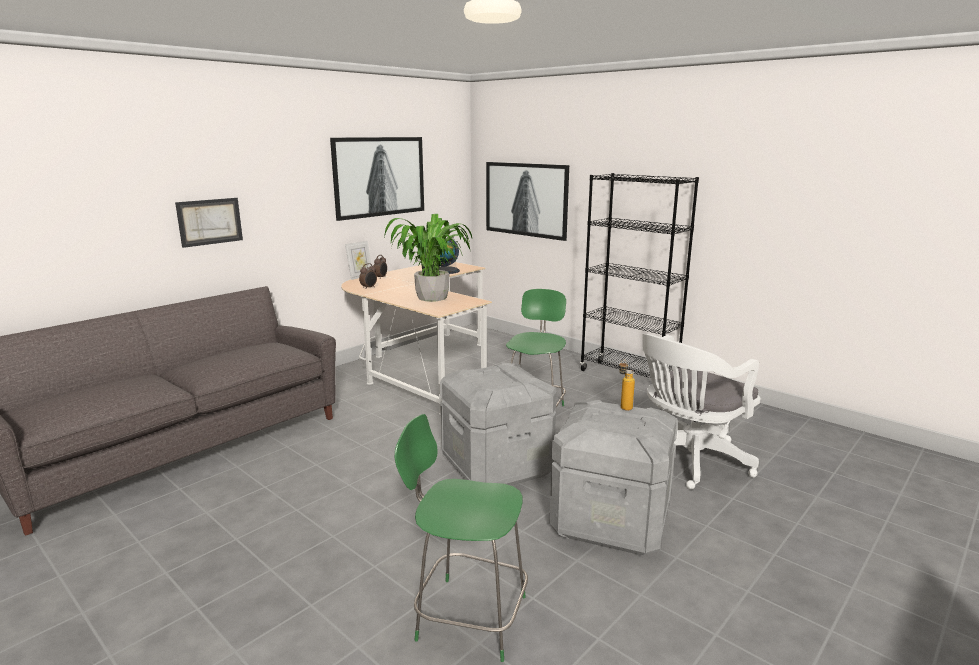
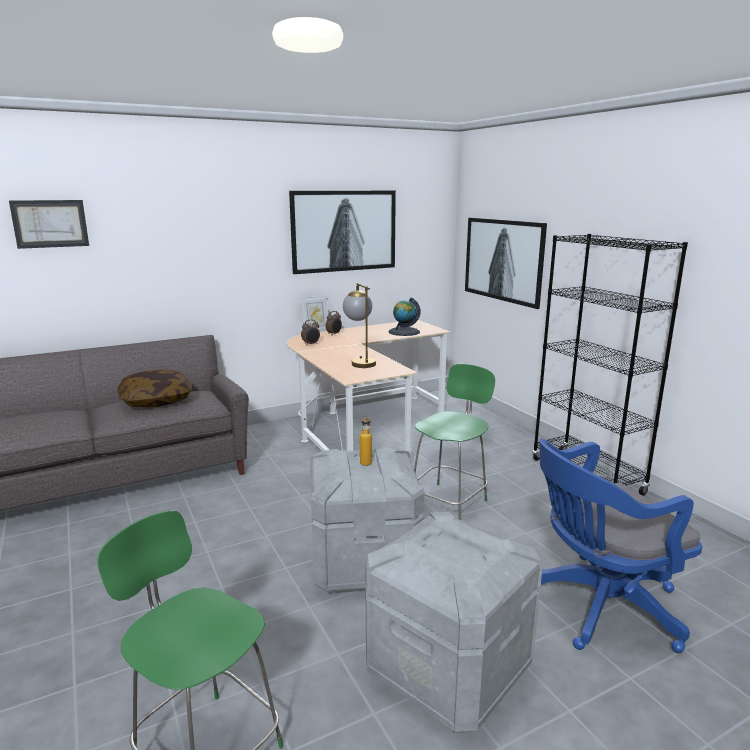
camera: 20 degrees right, 0 degrees up
(210, 221) = (159, 270): picture -> picture (50, 223)
(239, 354) = (156, 400): none -> pillow
(432, 298) = (360, 362): potted plant -> table lamp
(623, 406) = (475, 531): bottle -> bottle (365, 461)
(687, 461) = (598, 606): white office chair -> blue office chair

